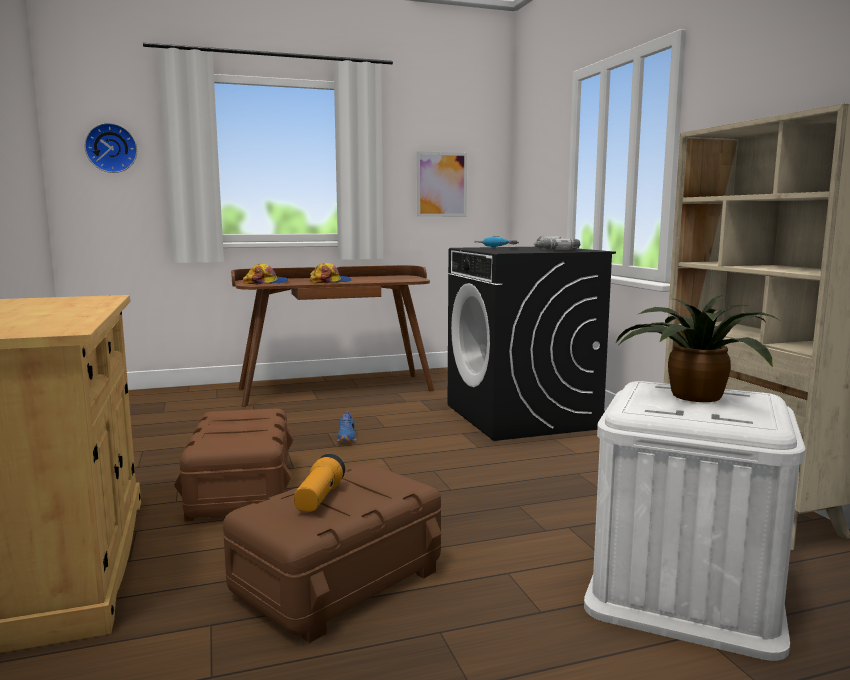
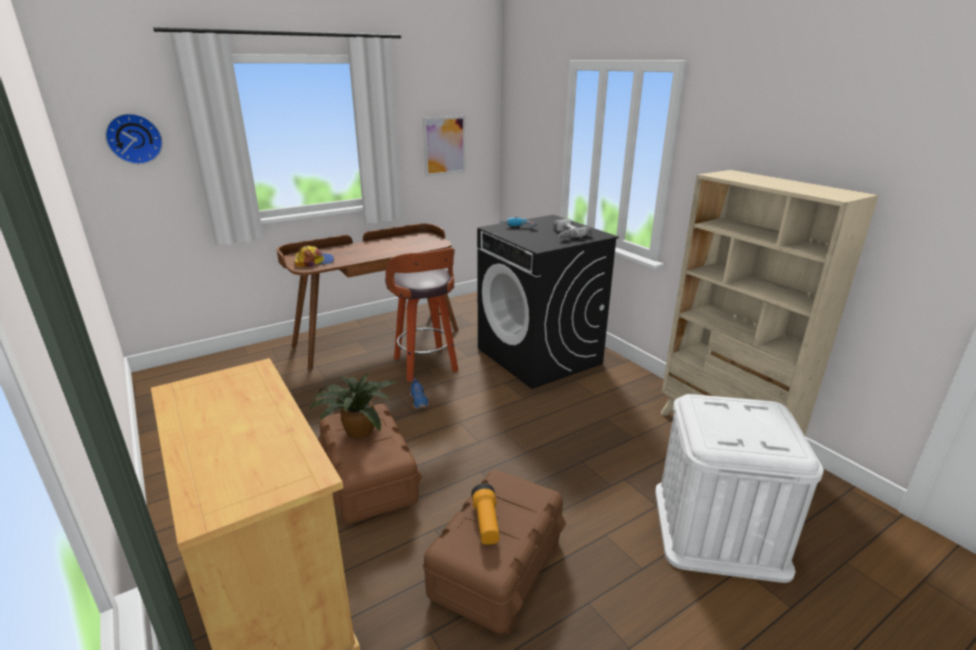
camera: 15 degrees left, 15 degrees up
(330, 281) = (370, 254): cap -> none
(375, 413) = (426, 366): none -> stool
(691, 396) = (735, 416): potted plant -> potted plant (357, 430)

